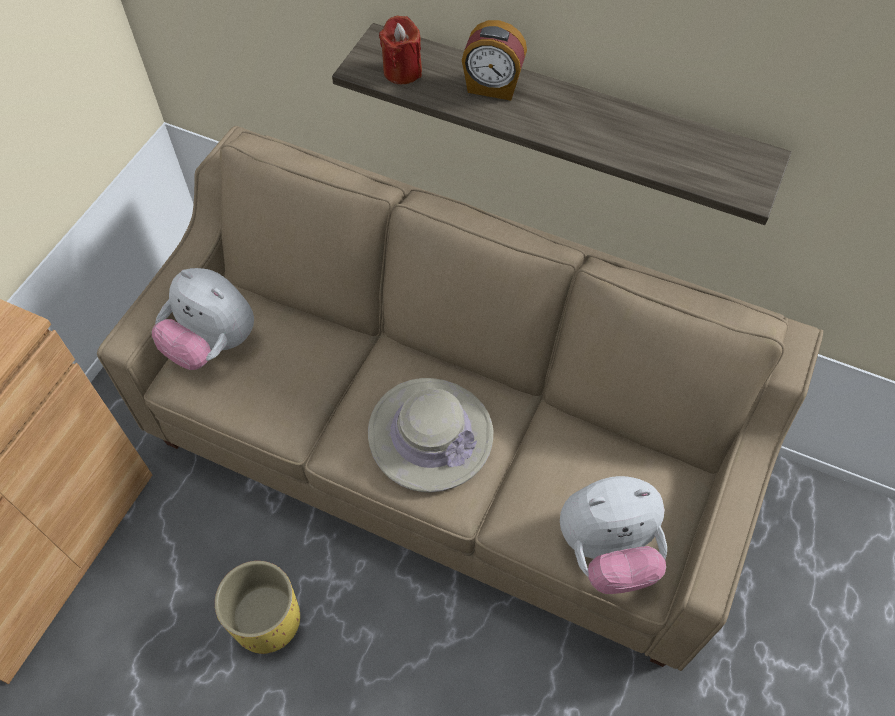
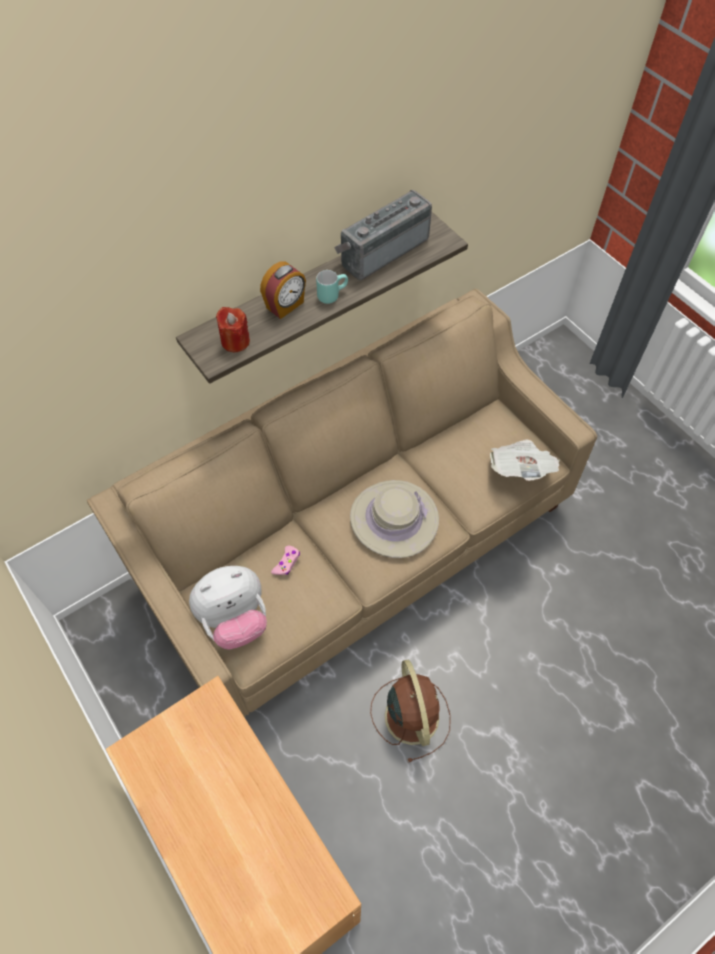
camera: 60 degrees left, 0 degrees up
(267, 620) = (411, 714): yellow planter -> brown fan
(306, 355) = (287, 563): none -> pink game controller
(546, 119) = (331, 294): none -> turquoise mug
(607, 550) = (520, 469): plush toy -> newspaper
(667, 133) = (382, 250): none -> radio

